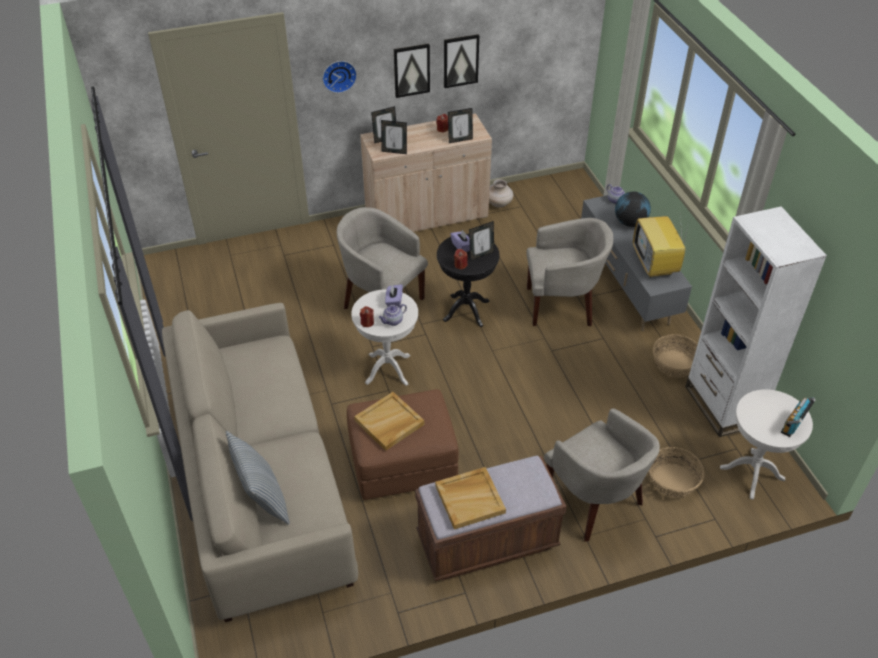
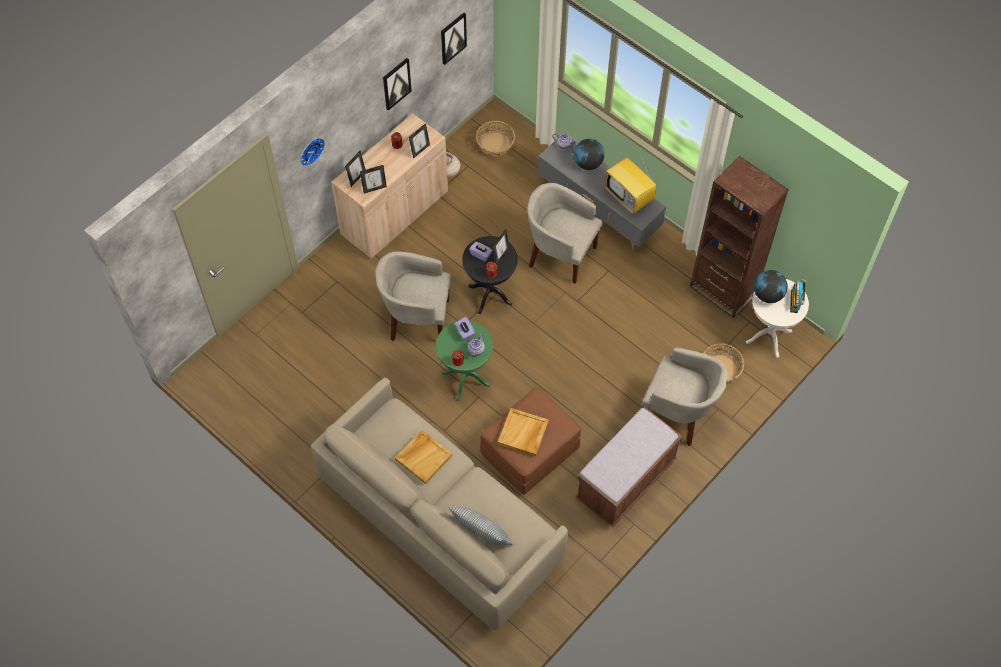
camera: 30 degrees left, 15 degrees up
(388, 369) = (465, 379): white side table -> green side table
(411, 70) = (362, 112): picture -> picture (453, 38)
(470, 499) = (620, 464): beige tray -> beige tray (423, 457)
(562, 305) = (560, 254): beige armchair -> beige armchair turned 120 degrees counterclockwise
(675, 364) = (672, 268): basket -> basket (495, 144)
(722, 405) = (723, 290): white bookcase -> brown bookcase
(761, 404) = (767, 295): none -> globe

